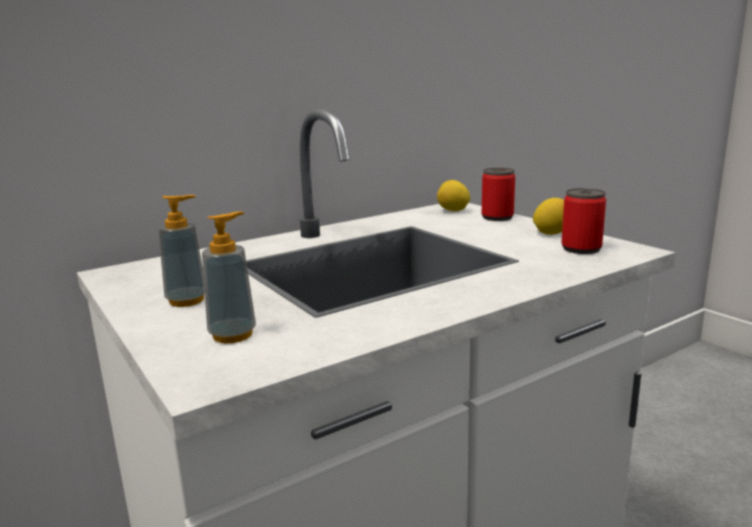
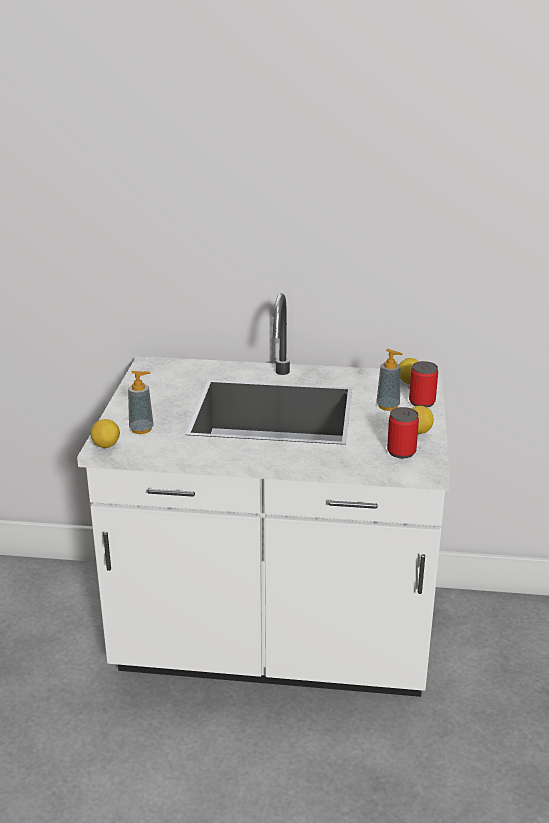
camera: 40 degrees right, 10 degrees up
(187, 300) = (152, 399): soap dispenser -> soap dispenser (388, 406)
(207, 377) = (106, 446): none -> lemon

